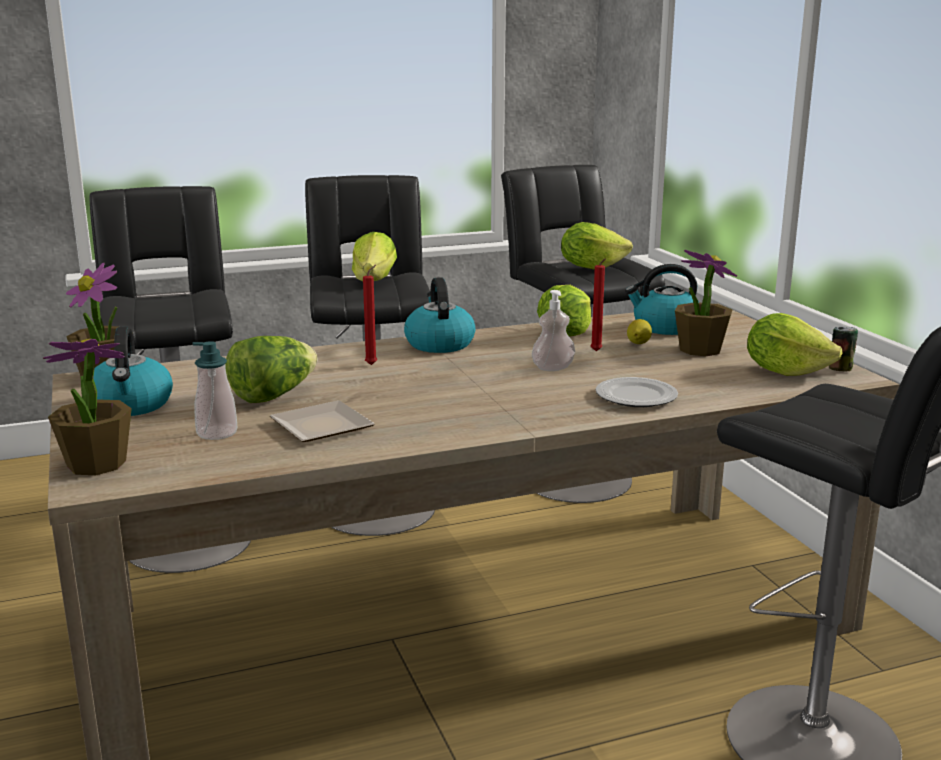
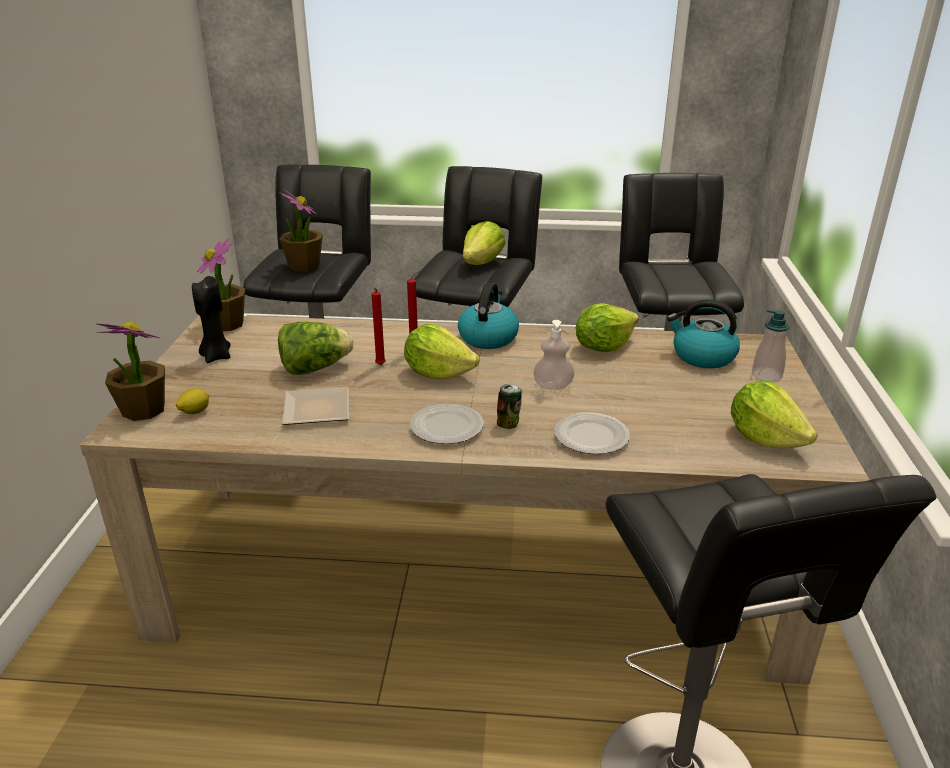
camera: 25 degrees right, 10 degrees up
(131, 405) = (216, 356): kettle -> black candle
(217, 433) = (243, 398): soap dispenser -> soap dispenser (766, 376)
(486, 415) = (447, 428): none -> plate
(591, 267) = (680, 277): lettuce -> lettuce (438, 373)
(597, 352) = (610, 374): red candle -> red candle (380, 366)
(638, 344) = (657, 372): lemon -> lemon (195, 412)
(700, 349) = (708, 391): potted plant -> potted plant (304, 265)
(840, 369) = (826, 448): can -> can (508, 424)

